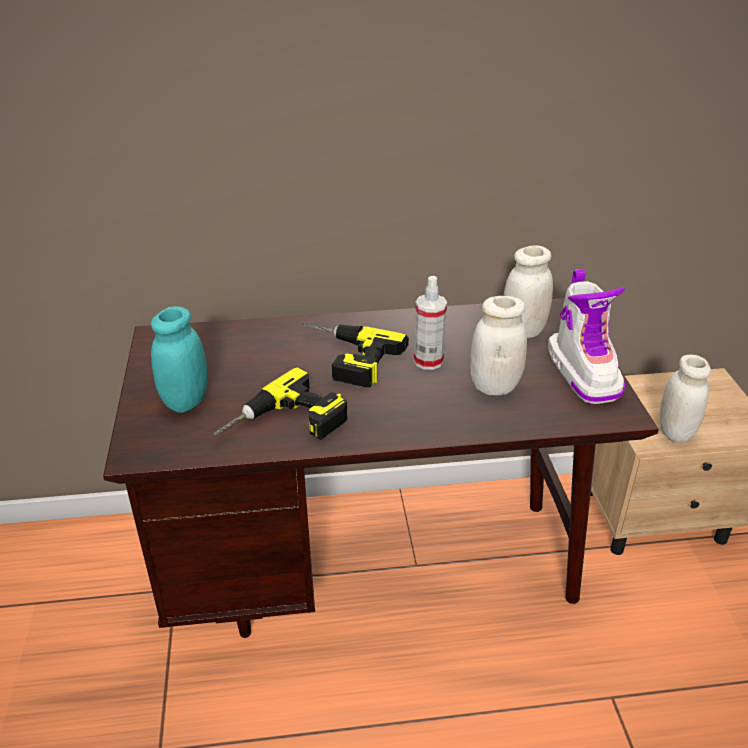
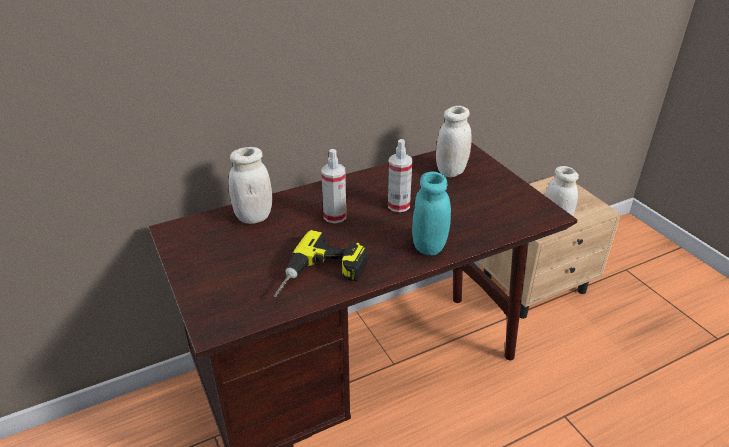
camera: 20 degrees left, 0 degrees up
(186, 401) = (230, 276): turquoise jar -> turquoise jar (429, 246)
(343, 358) = (335, 216): power drill -> spray bottle
(494, 386) = (455, 214): white jar -> white jar (254, 217)
(584, 372) = (508, 191): boot -> none

